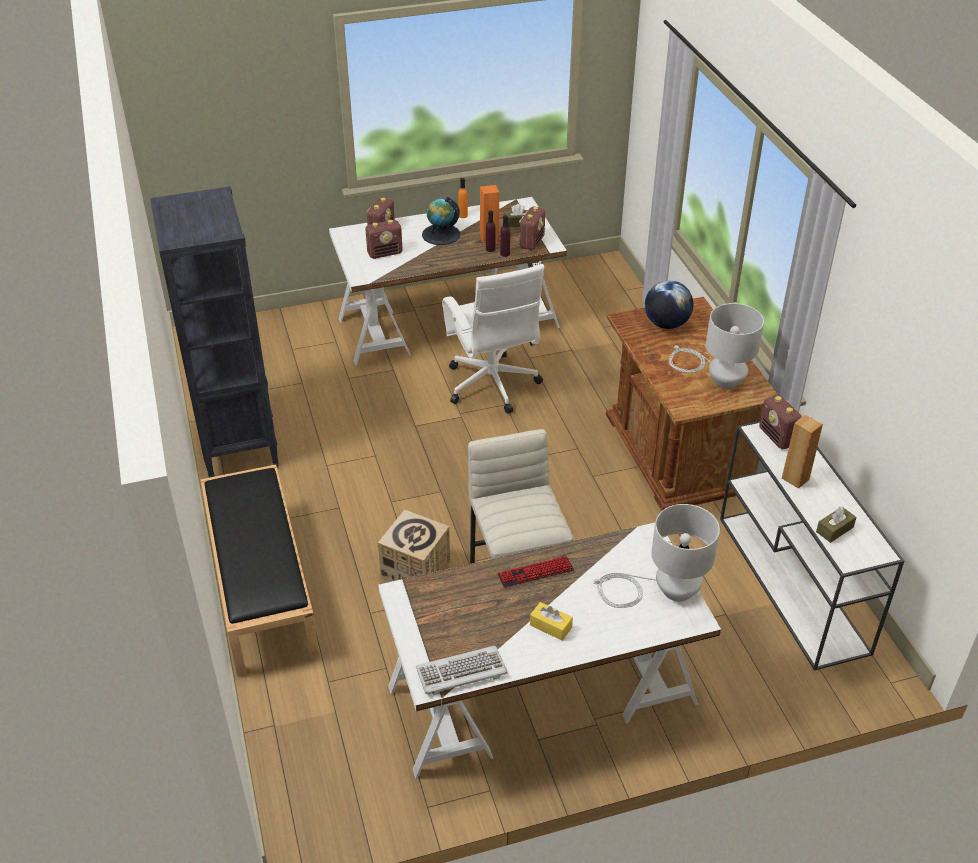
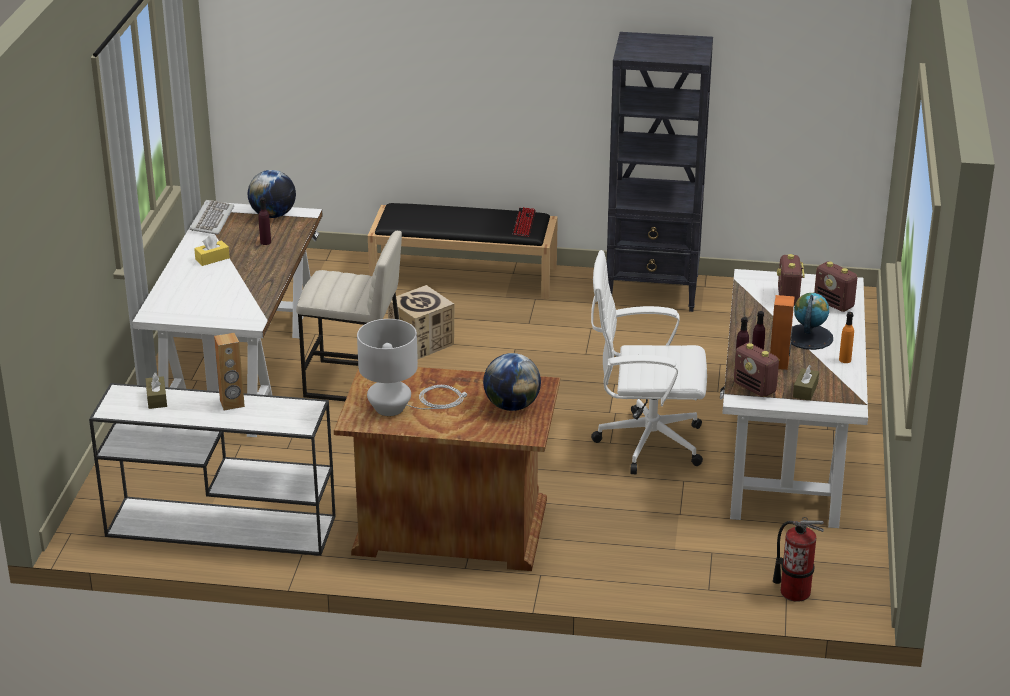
camera: 115 degrees right, 10 degrees down
(417, 620) = (273, 215): none -> globe
(485, 598) = (265, 242): none -> purple bottle
(535, 573) = (267, 266): keyboard -> keyboard (524, 223)
(616, 288) = (795, 592): none -> fire extinguisher
(655, 590) = (197, 307): grey table lamp -> none
(777, 437) = (291, 415): radio -> none

